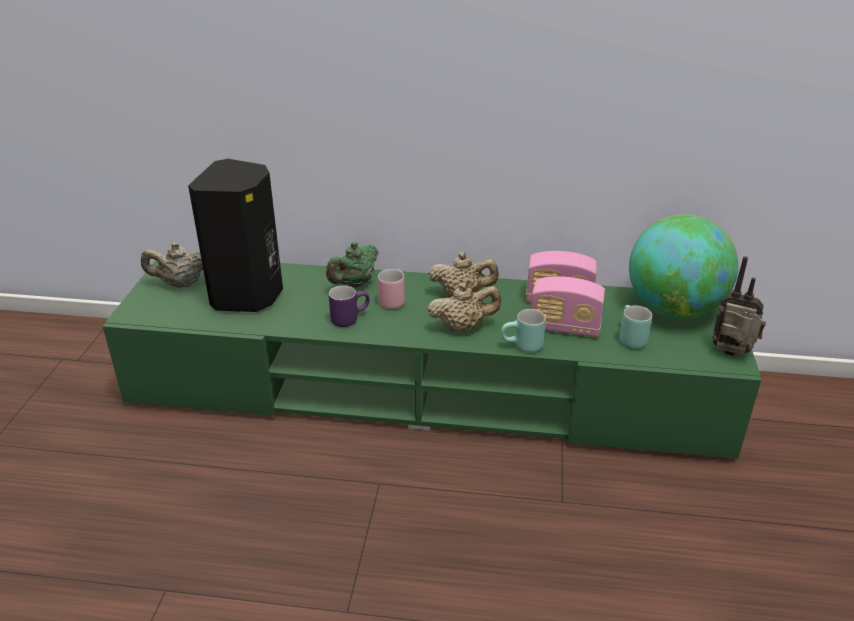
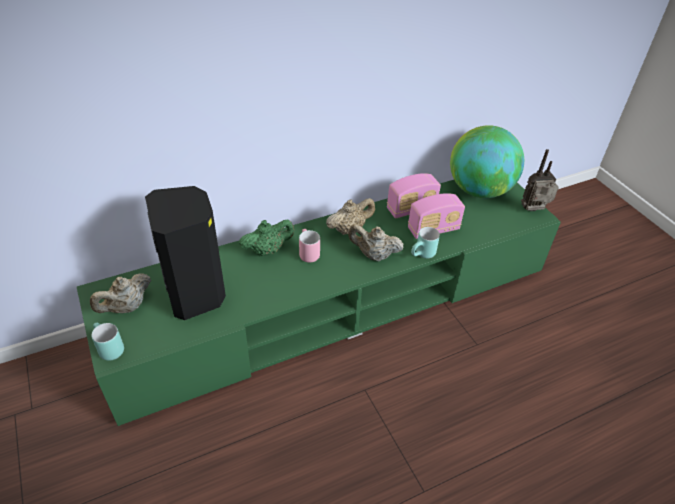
camera: 35 degrees left, 10 degrees up
(349, 318) = (292, 281): purple mug -> none
(354, 284) = (267, 250): green teapot -> green teapot turned 120 degrees counterclockwise
(463, 327) = (374, 255): beige teapot -> beige teapot turned 120 degrees counterclockwise
(628, 338) = (474, 222): turquoise mug -> turquoise mug (107, 349)

